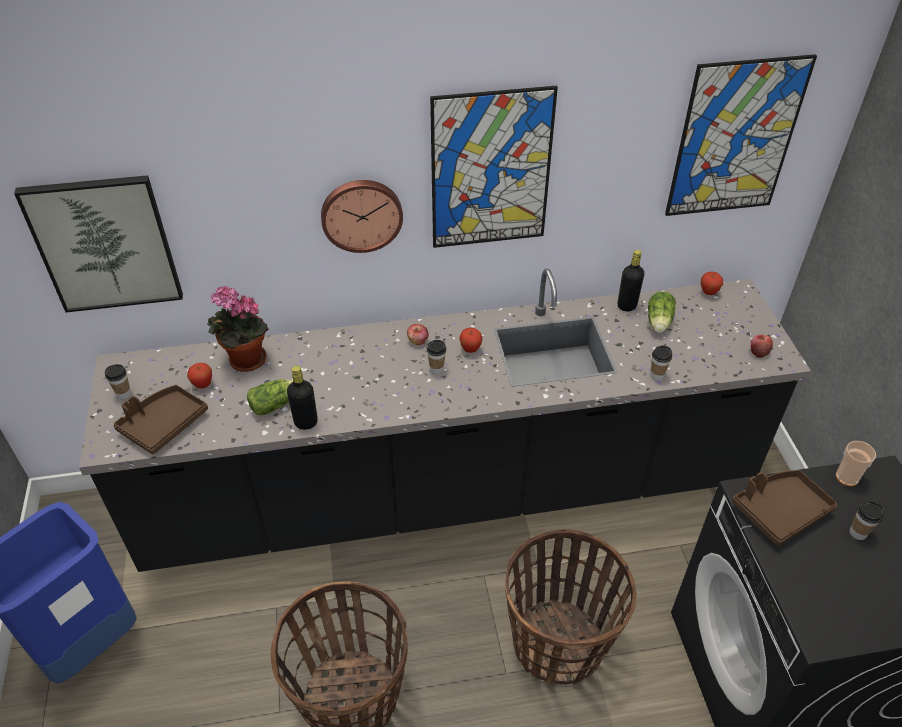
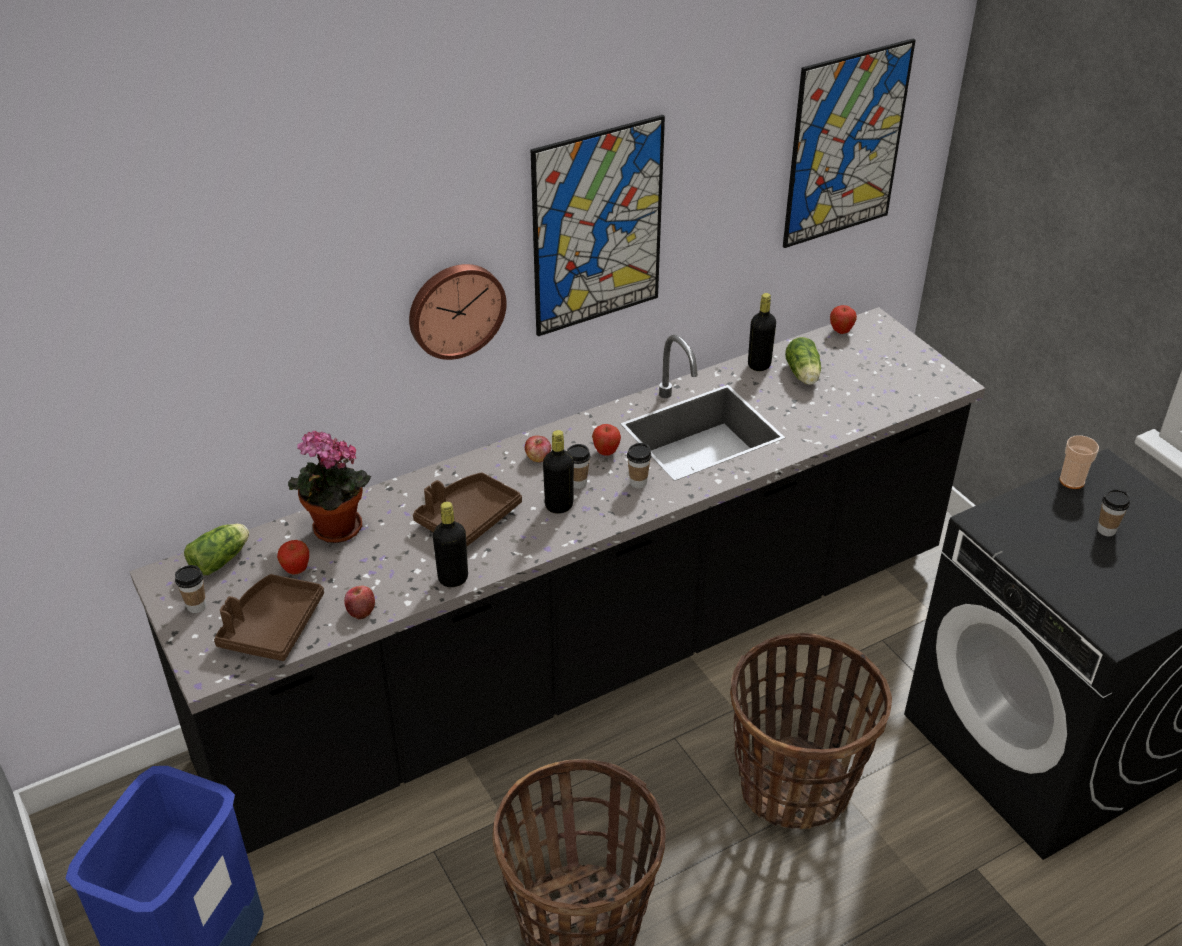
camera: 20 degrees left, 5 degrees down
(105, 244) = (147, 409): picture -> none
(276, 404) = (404, 568): lettuce -> lettuce (222, 559)
(413, 384) = (559, 506): none -> black bottle
(657, 375) = (829, 430): cup -> cup (638, 483)
(758, 352) = (923, 381): apple -> apple (360, 610)
(779, 511) = (1022, 529): brown tray -> brown tray (468, 518)

